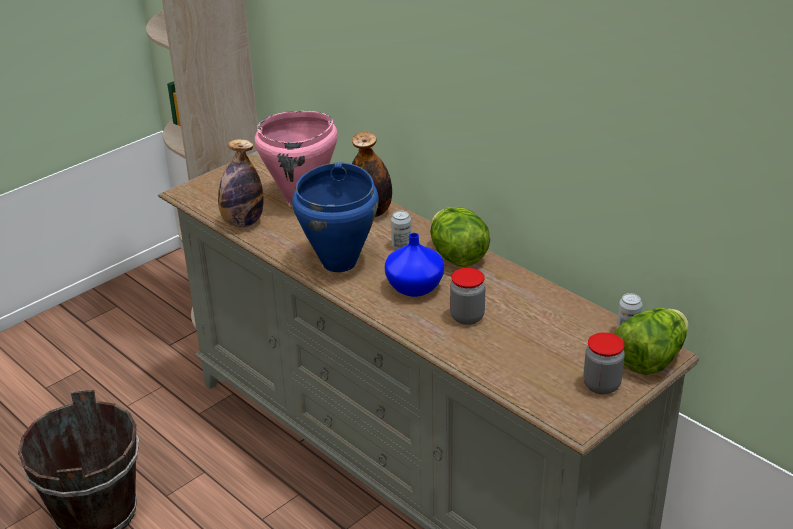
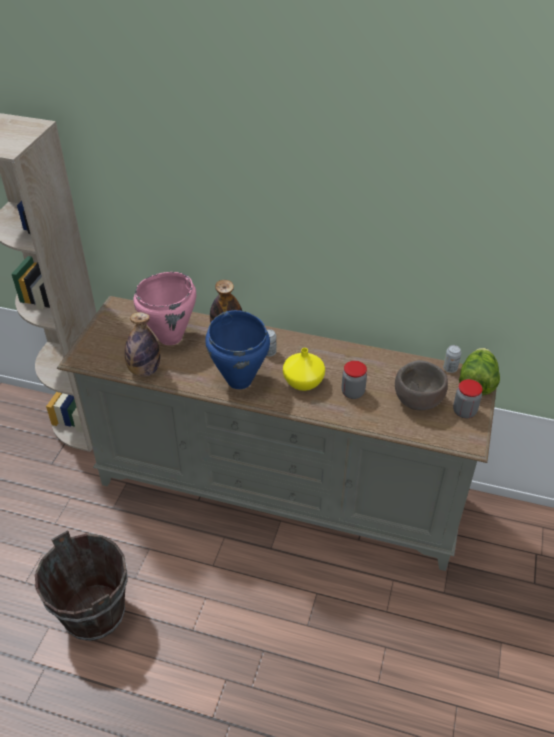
camera: 30 degrees left, 10 degrees up
(413, 287) = (302, 382): blue vase -> yellow vase
(457, 257) = (311, 349): lettuce -> none
(547, 353) = (418, 400): none -> brown bowl

